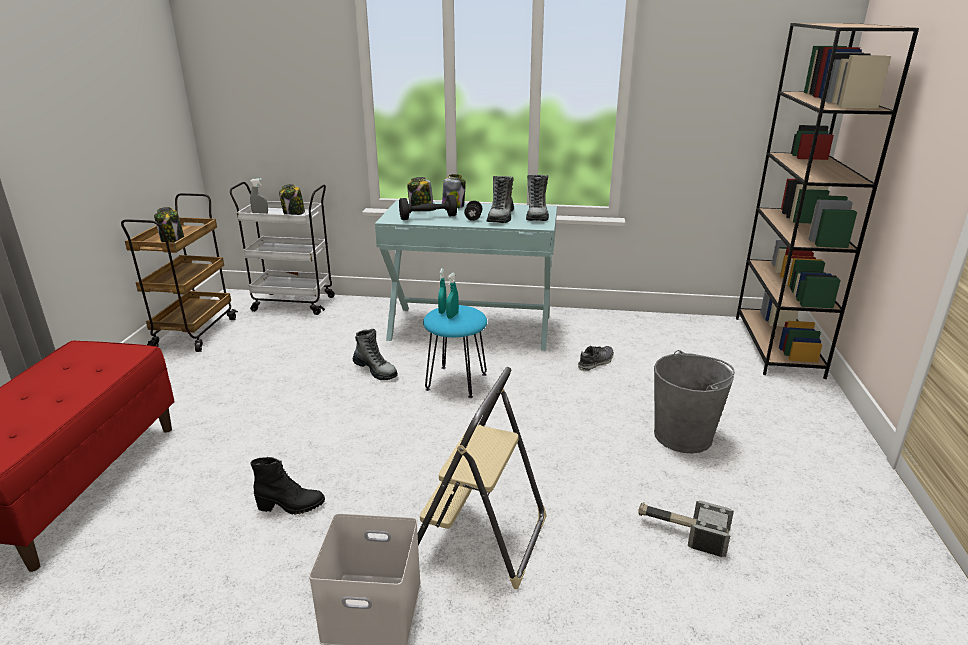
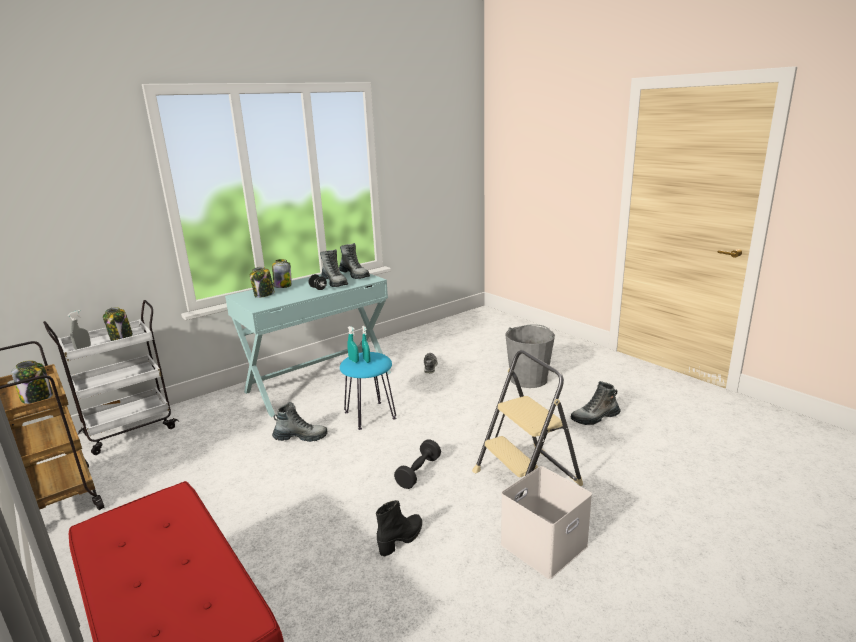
camera: 45 degrees left, 5 degrees down
(428, 217) = (284, 297): black dumbbell -> black dumbbell (418, 472)
(681, 531) = (595, 418): hammer -> boot
(778, 346) = (498, 320): beige bookcase -> none

